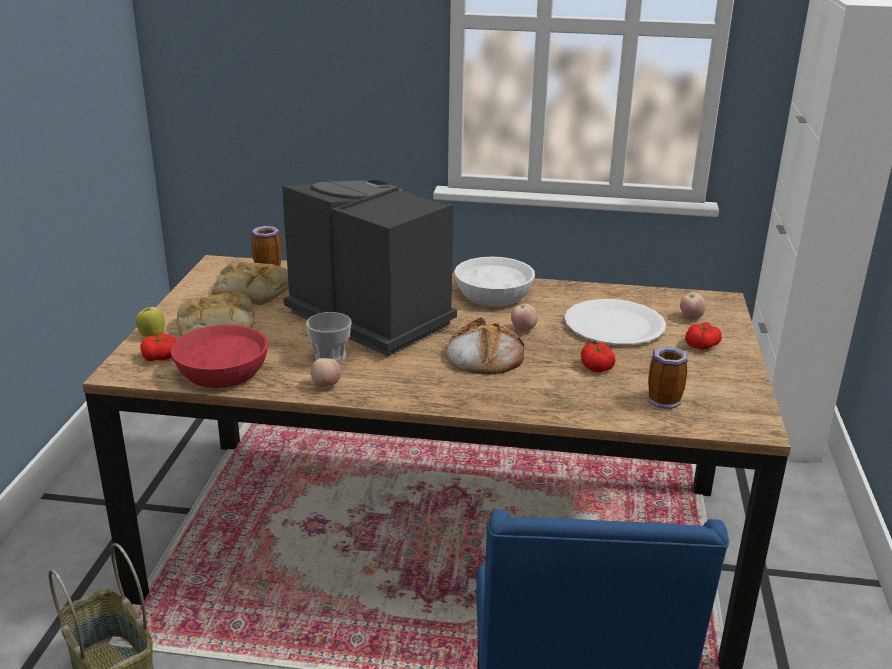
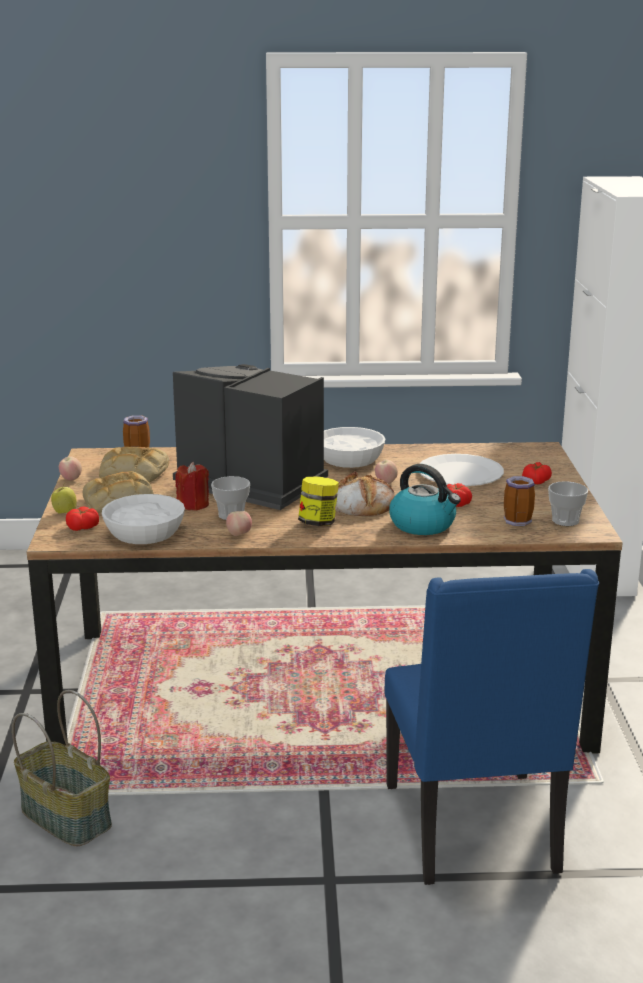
camera: 10 degrees left, 5 degrees down
(222, 372) = (144, 533): red bowl -> white bowl
(295, 339) = (193, 505): none -> red candle
(424, 378) = (318, 523): none -> jar
(547, 394) = (423, 525): none -> kettle
(691, 318) = (521, 463): apple -> apple (71, 479)
(724, 406) = (565, 520): none -> cup

